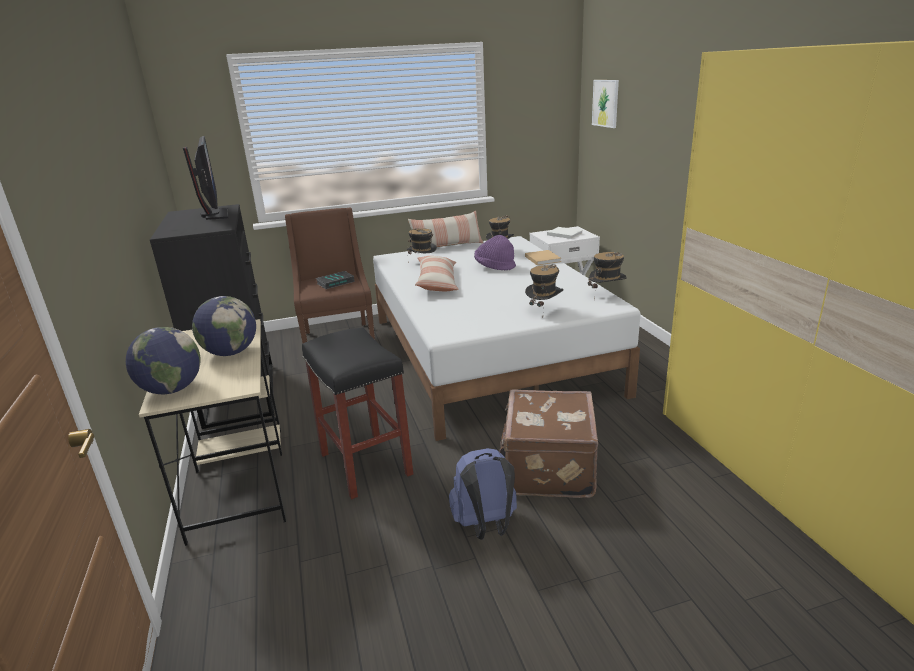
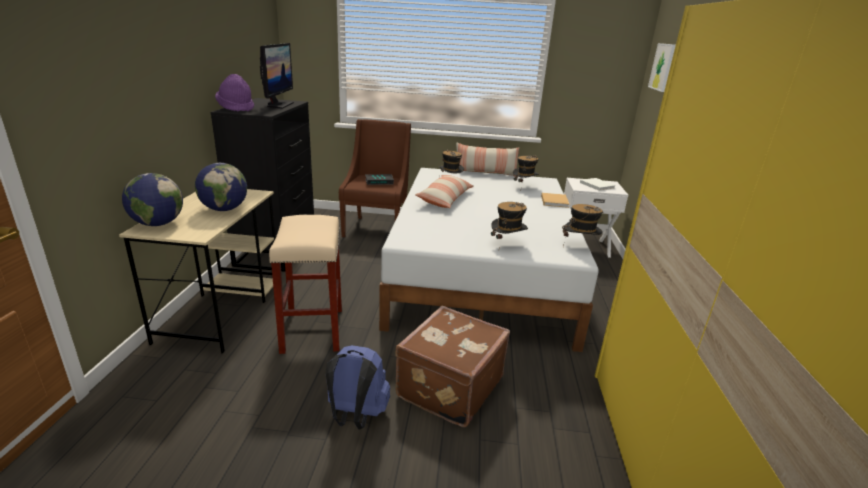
camera: 20 degrees right, 0 degrees up
(366, 464) = (313, 331): black stool -> beige stool
(494, 267) = (505, 198): purple hat -> purple hat (236, 108)

